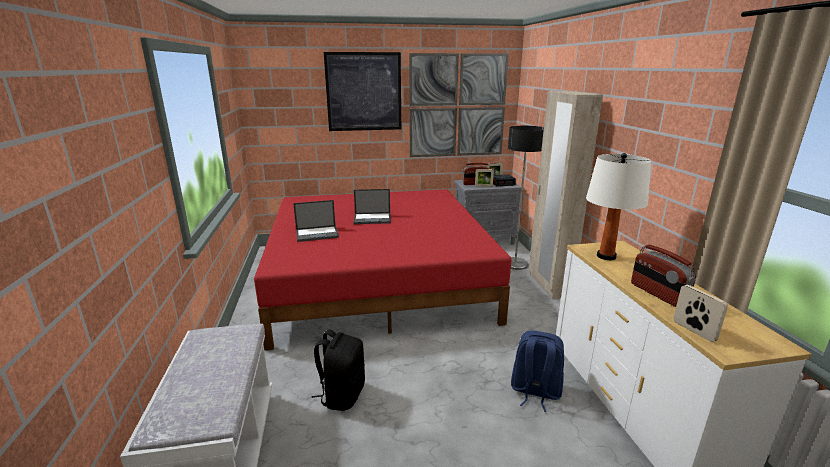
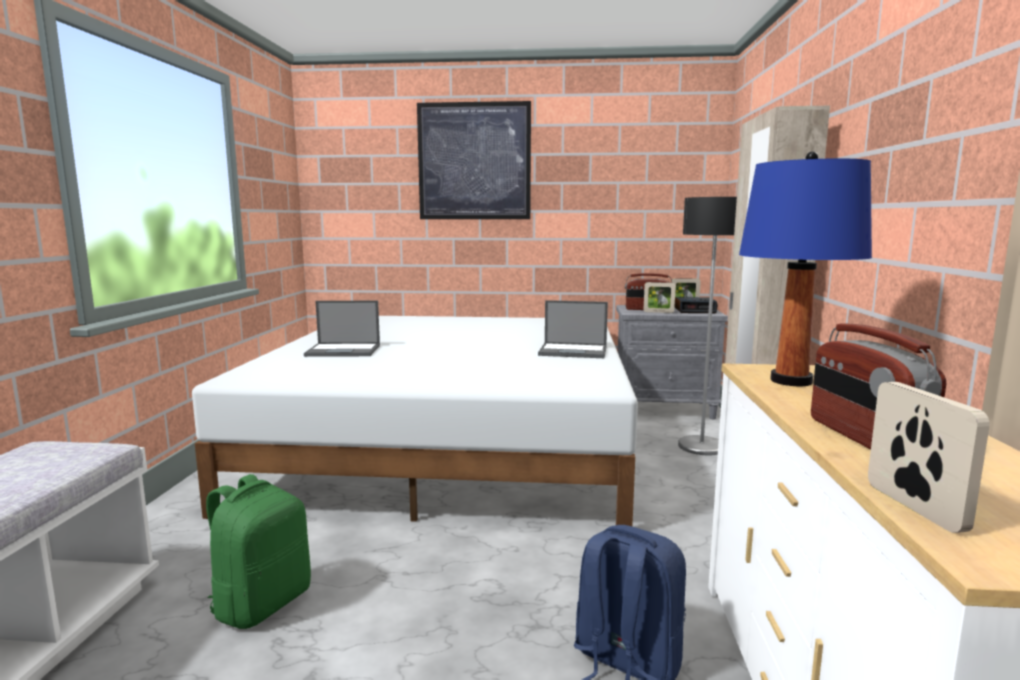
camera: 15 degrees right, 10 degrees down
(342, 395) = (262, 603): black backpack -> green backpack
(373, 218) = (447, 341): laptop -> laptop (574, 351)
(378, 278) = (452, 443): red bed -> white bed
(457, 106) = (623, 184): picture -> none
(606, 256) = (791, 381): white table lamp -> blue table lamp

